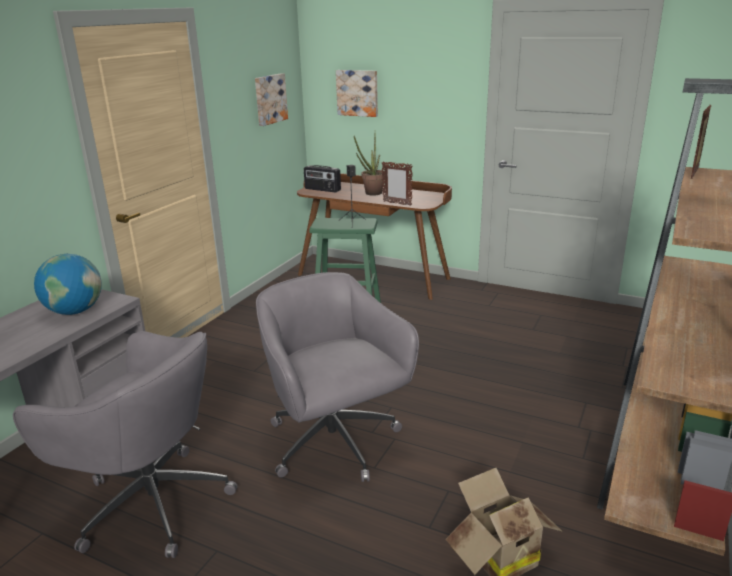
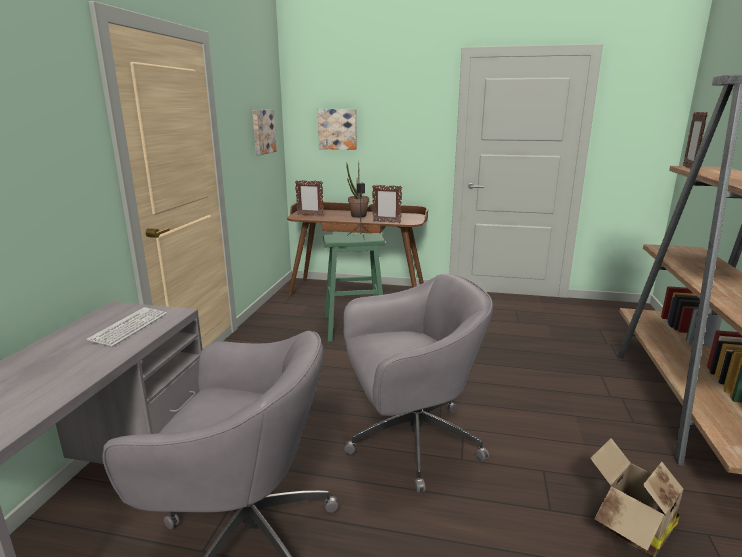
camera: 15 degrees left, 5 degrees down
(75, 311) = (129, 327): globe -> keyboard
(322, 190) = (310, 215): radio -> picture frame
(335, 444) = (410, 442): grey office chair -> grey office chair turned 120 degrees clockwise

